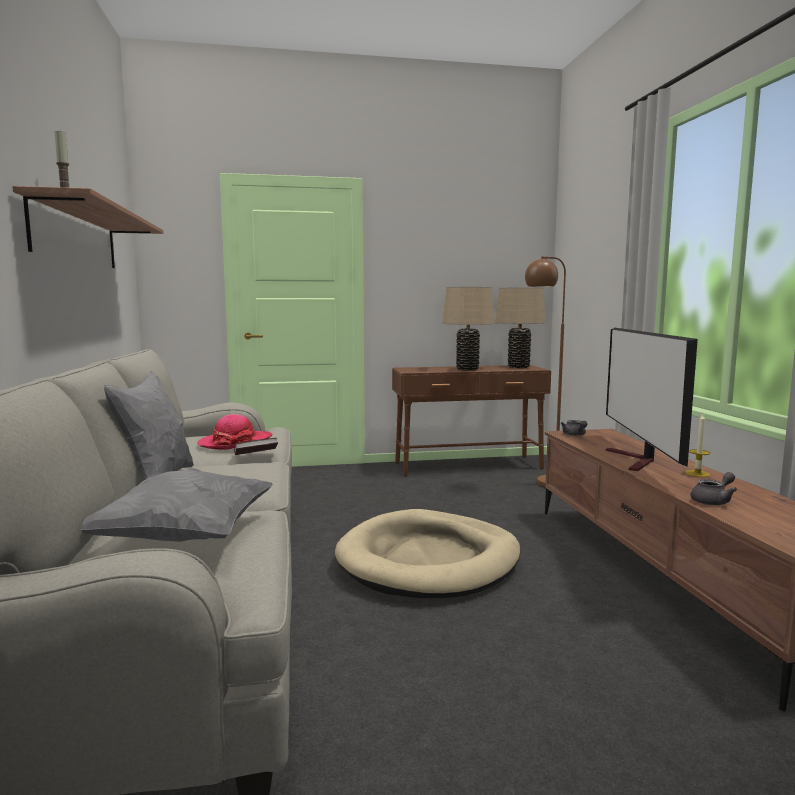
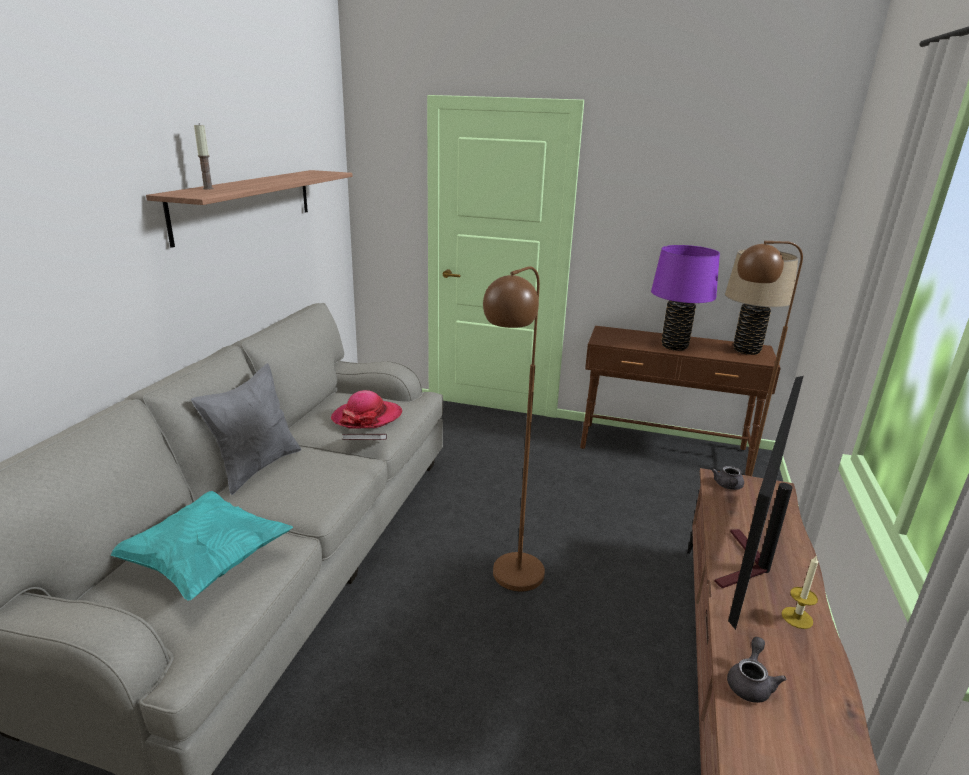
camera: 25 degrees right, 15 degrees up
(184, 537) = (206, 563): grey pillow -> turquoise pillow
(429, 560) = (510, 583): beige dog bed -> brown floor lamp
(467, 369) = (674, 346): beige table lamp -> purple table lamp
(713, 501) = (750, 683): grey teapot -> grey teapot turned 60 degrees counterclockwise

